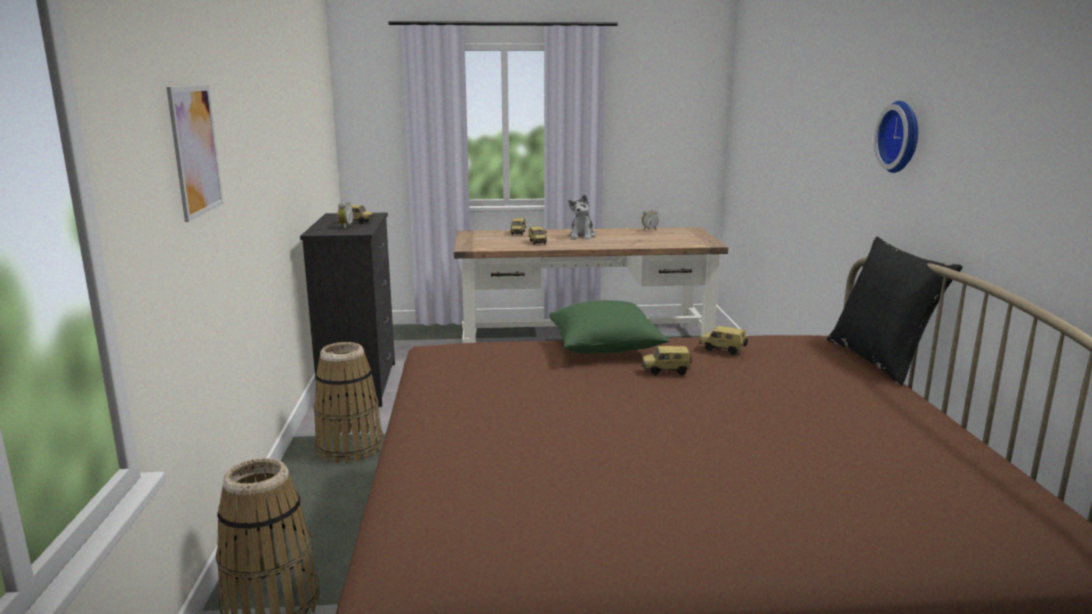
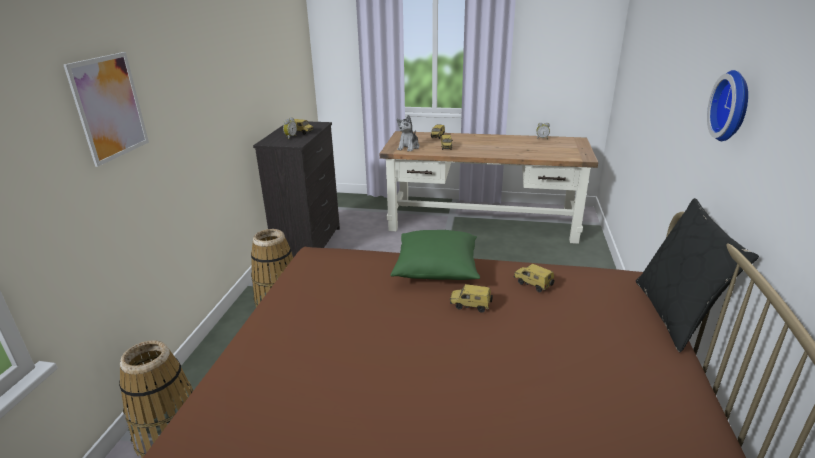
camera: 15 degrees right, 10 degrees up
(582, 236) = (484, 142): plush toy -> plush toy (408, 147)

